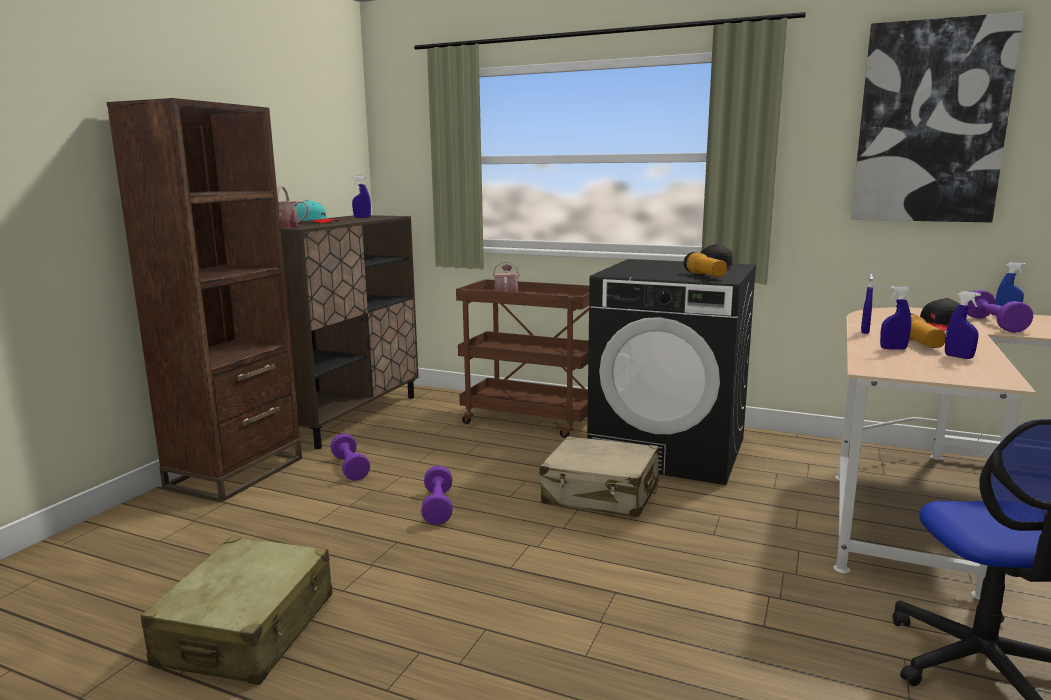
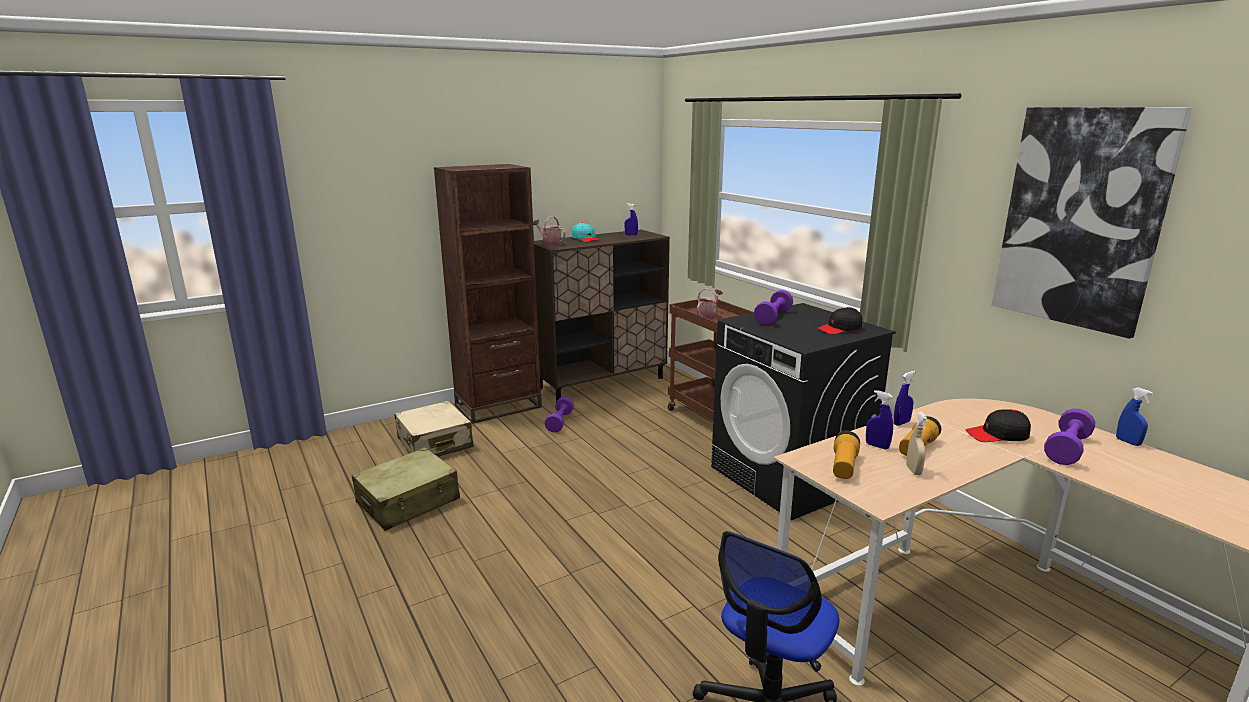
camera: 35 degrees right, 5 degrees up
(438, 507) = (575, 466): purple dumbbell -> purple dumbbell (773, 317)
(601, 494) = (687, 493): beige suitcase -> beige suitcase (434, 443)
(705, 276) = (803, 338): flashlight -> flashlight (844, 466)
(958, 357) = (913, 470): blue spray bottle -> beige spray bottle

